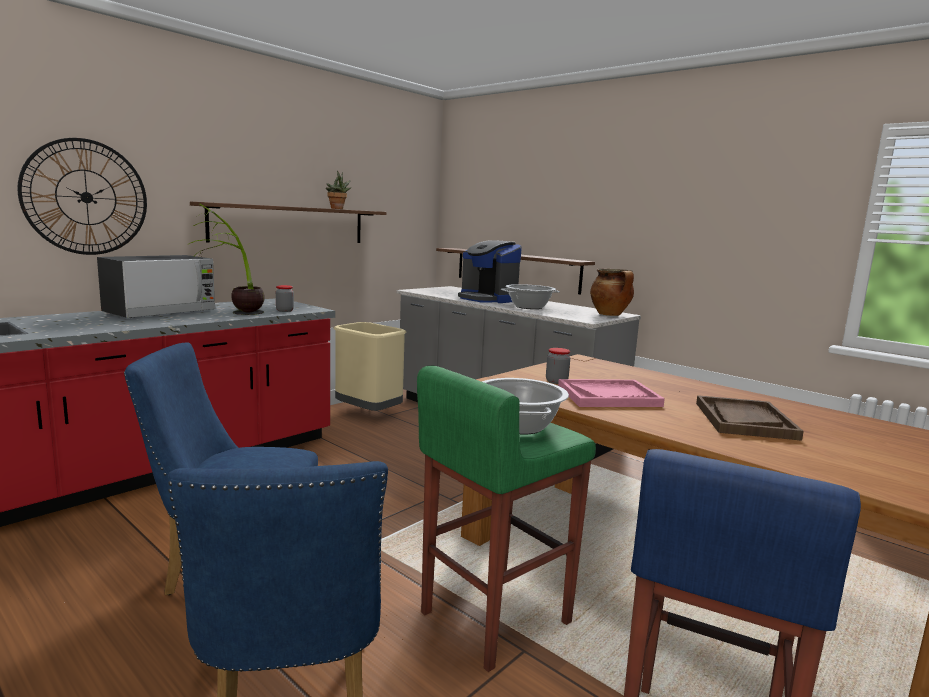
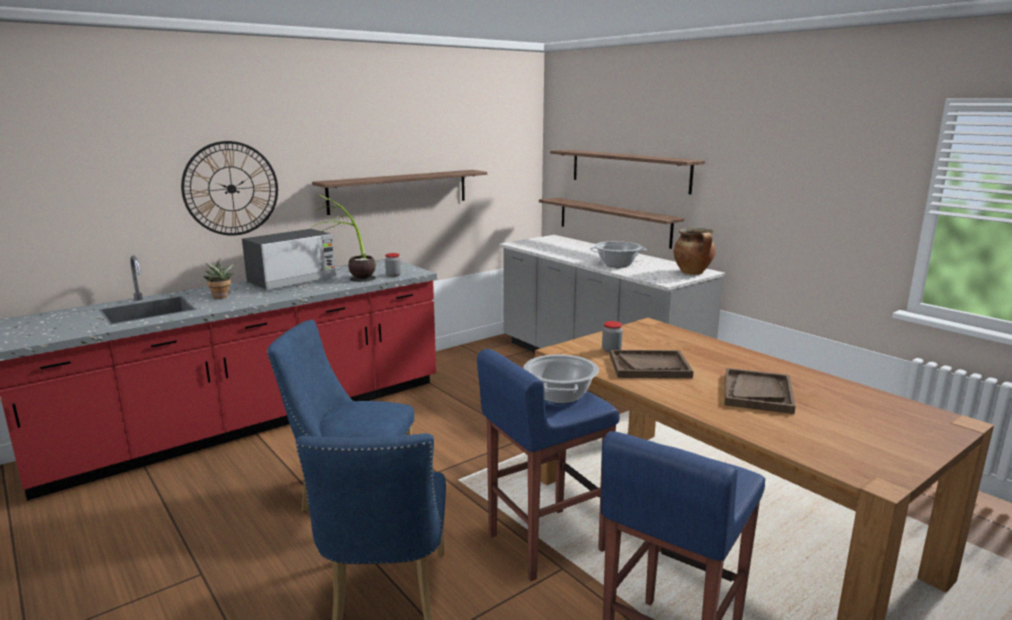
camera: 10 degrees right, 5 degrees up
(338, 209) = (441, 173): potted plant -> potted plant (221, 297)
(368, 413) = (474, 358): beige trash can -> none
(488, 299) = (582, 253): coffee machine -> none
(492, 617) = (544, 542): green stool -> blue stool
(534, 215) = (628, 170): none -> shelf
(608, 396) = (649, 366): pink tray -> brown tray

